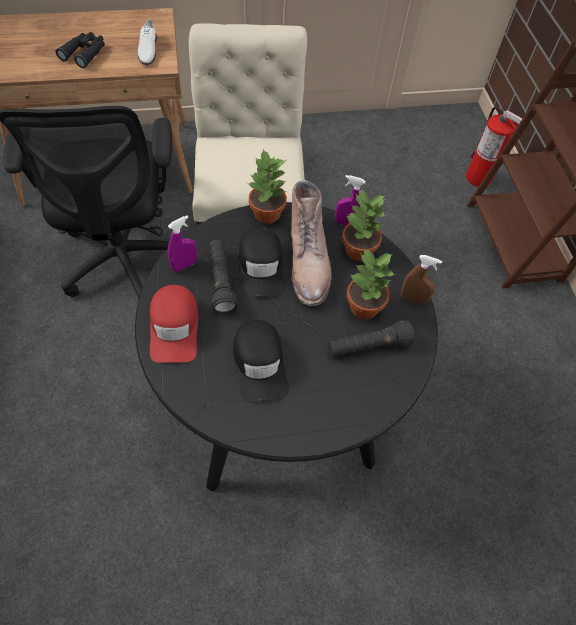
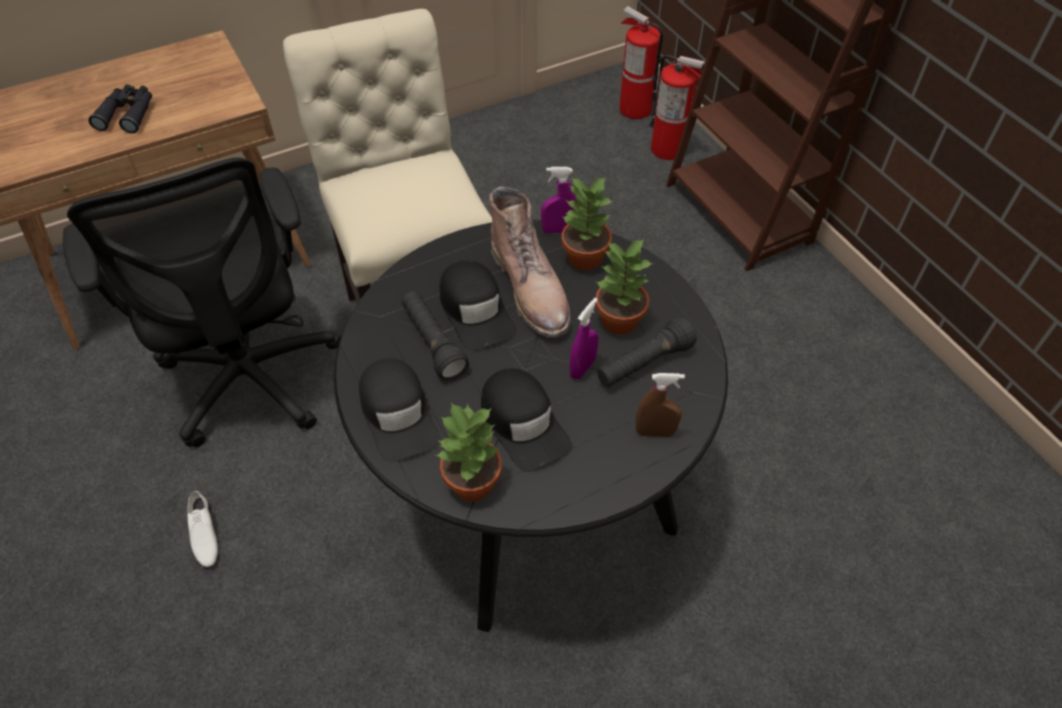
camera: 15 degrees left, 5 degrees down
(148, 50) = (212, 89): white shoe -> white shoe (204, 534)
(174, 328) = (398, 414): red cap -> black cap
(184, 265) = (377, 337): purple spray bottle -> purple spray bottle (582, 368)
(267, 214) = (455, 247): potted plant -> potted plant (473, 483)
(413, 299) = (673, 295): brown spray bottle -> brown spray bottle (655, 432)
(465, 140) = (634, 109): none -> fire extinguisher

